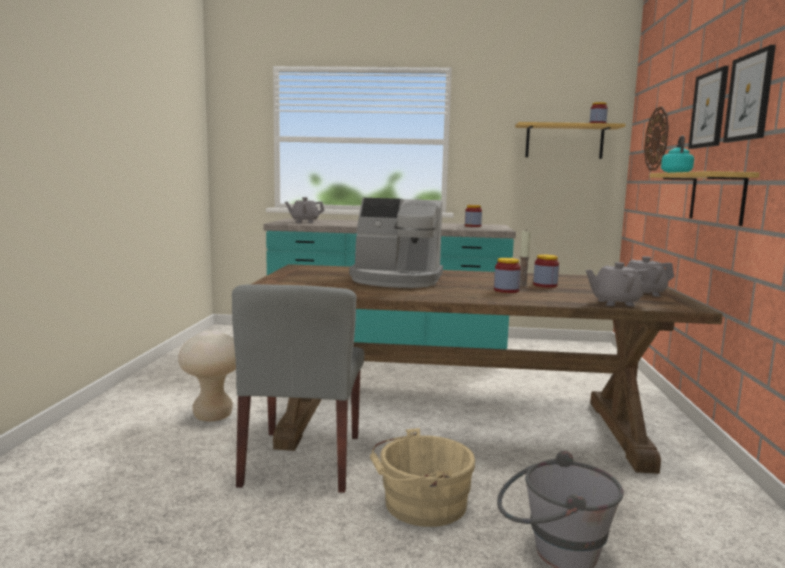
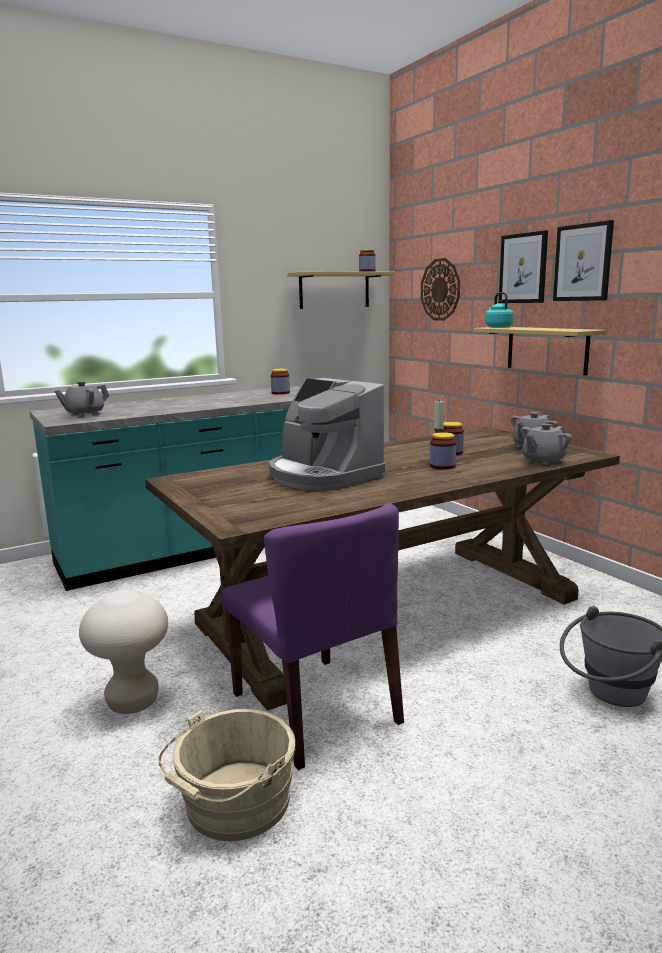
camera: 35 degrees left, 5 degrees up
(303, 460) = (316, 708): grey chair -> purple chair
(396, 280) = (323, 475): coffee machine -> coffee machine turned 75 degrees clockwise
(420, 504) = (476, 702): beige bucket -> beige bucket (233, 805)

